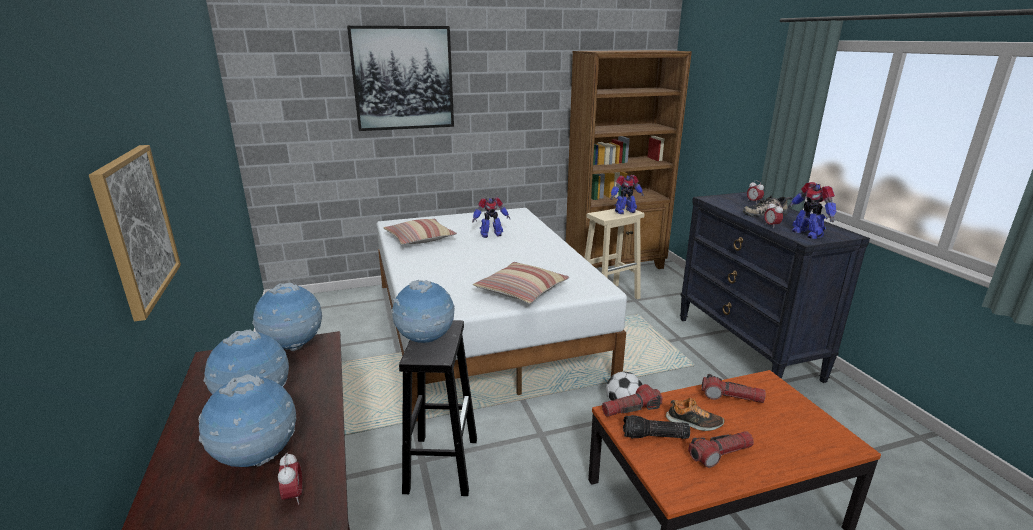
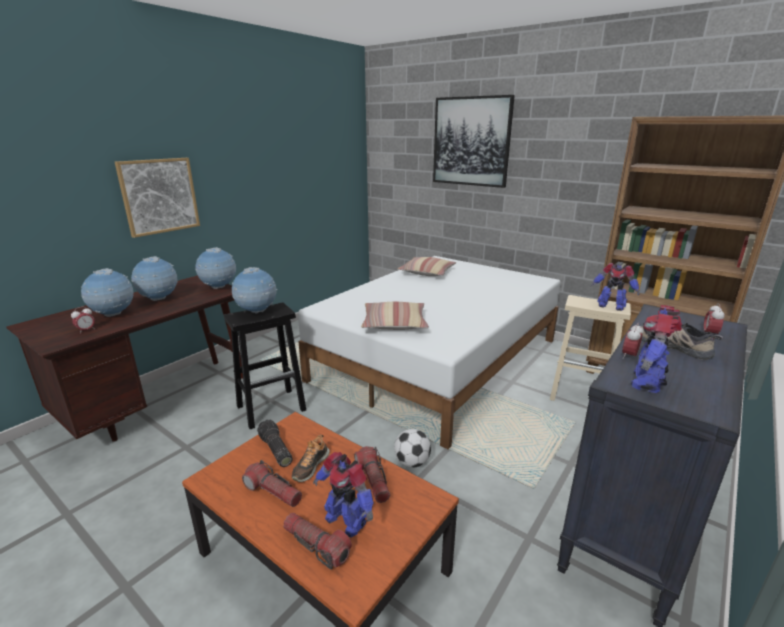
camera: 55 degrees right, 0 degrees up
(490, 234) = (476, 286): toy robot -> toy robot (346, 520)
(631, 409) = (305, 429): flashlight -> flashlight (316, 545)
(693, 423) = (310, 466): shoe -> shoe turned 45 degrees clockwise

